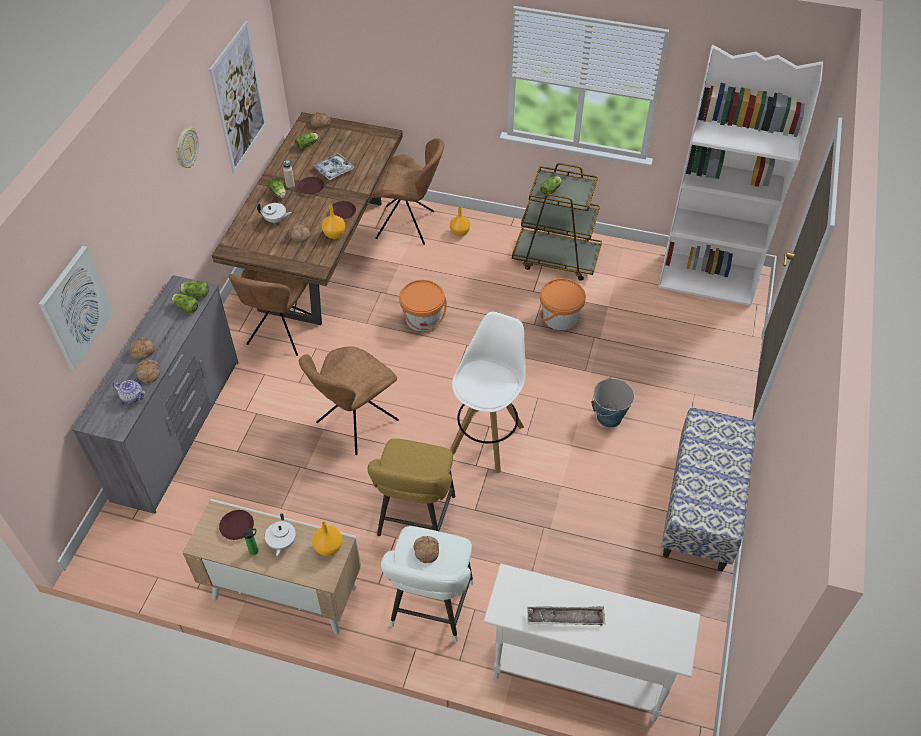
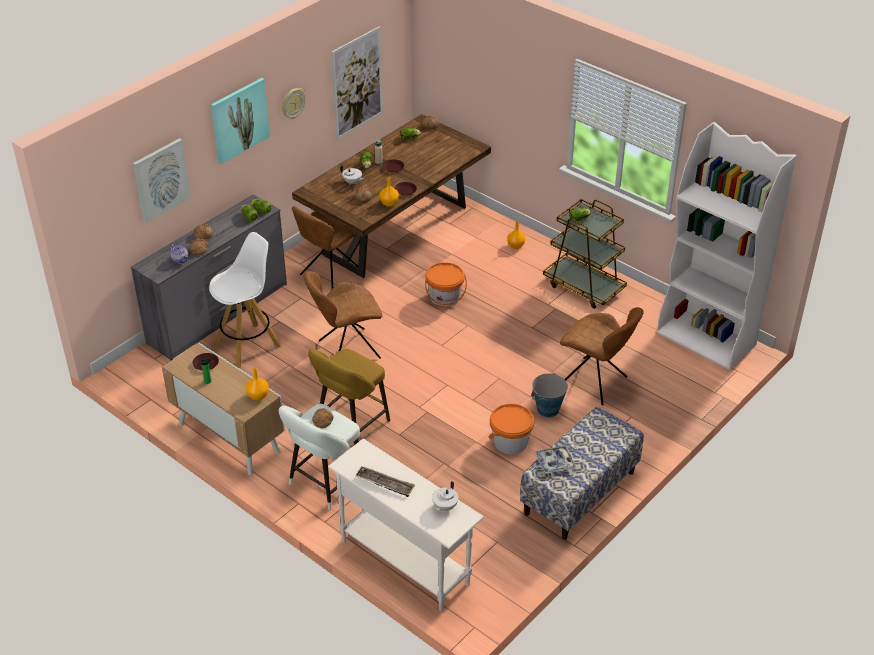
camera: 25 degrees right, 10 degrees down
(139, 192) = (240, 120): none -> picture
(281, 543) = (229, 383): white teapot -> white teapot (444, 506)
(334, 170) = (418, 160): tray -> tray (555, 462)
(408, 225) = (476, 229): brown chair -> brown chair (595, 382)
(487, 438) = (440, 392): white stool -> white stool (248, 345)
(560, 317) = (556, 329): orange bucket -> orange bucket (510, 442)

